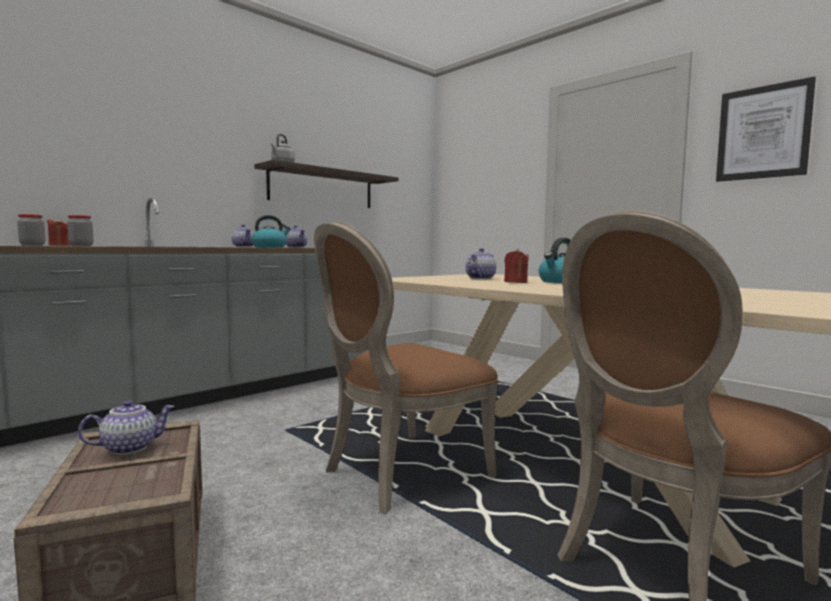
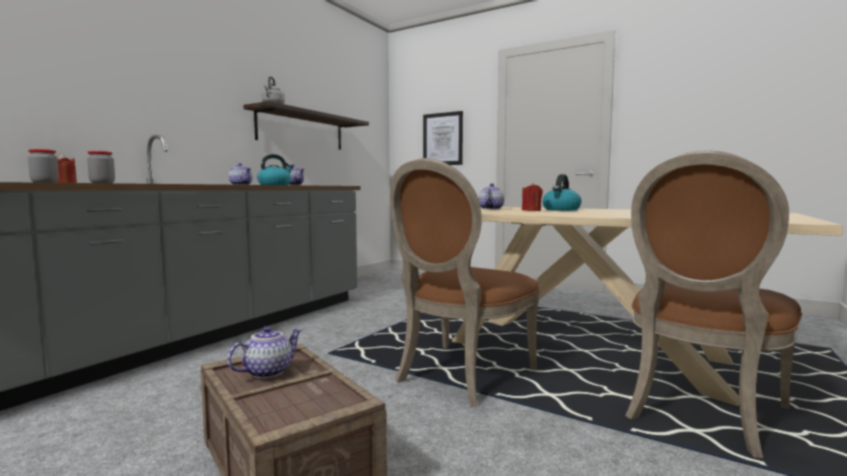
camera: 15 degrees left, 0 degrees up
(763, 132) = (669, 96): picture -> picture (443, 139)

